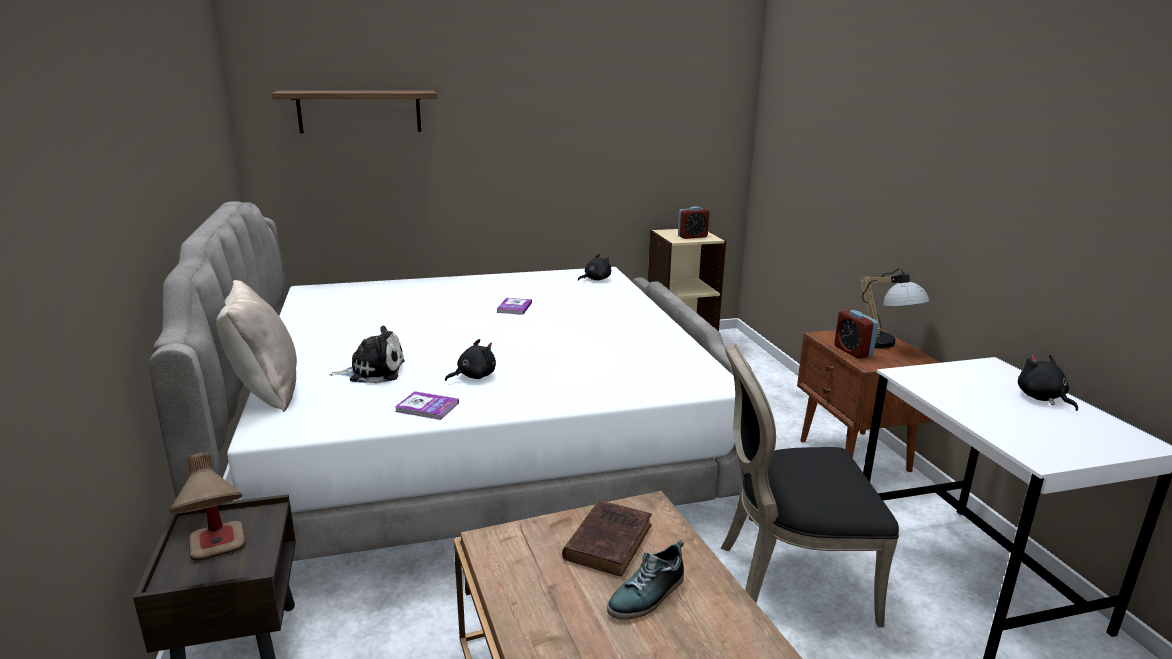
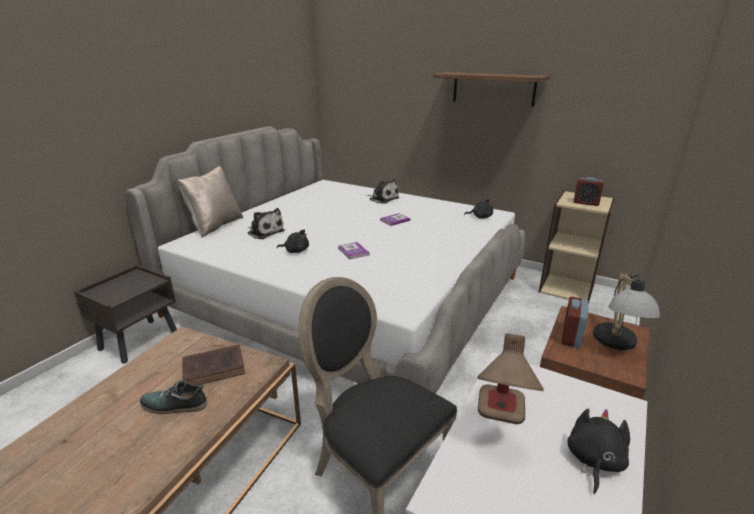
camera: 45 degrees right, 5 degrees up
(220, 560) = (114, 292): table lamp -> table lamp (500, 425)
(359, 111) = (375, 80): shelf -> shelf (493, 88)
(427, 407) = (246, 258): book -> book (353, 251)
(443, 288) = (383, 199): none -> plush toy

